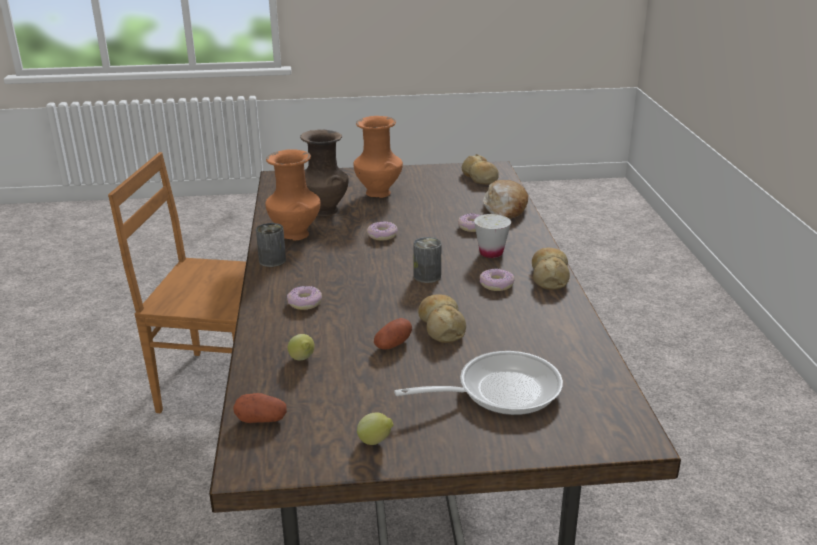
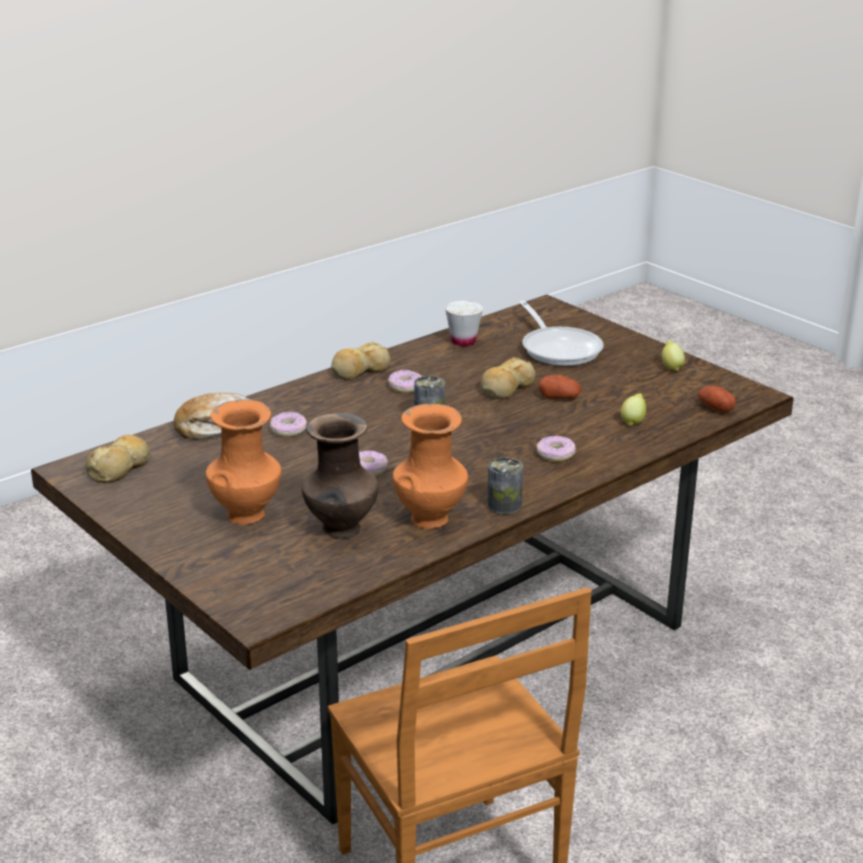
camera: 125 degrees left, 0 degrees up
(491, 253) = (342, 405): white cup -> white cup (463, 341)
(499, 391) = (559, 348): frying pan -> frying pan turned 150 degrees counterclockwise

